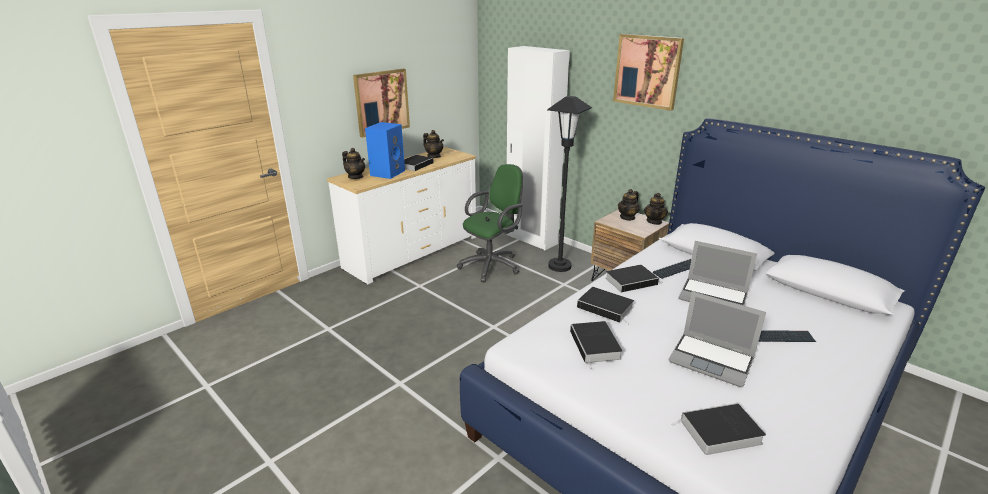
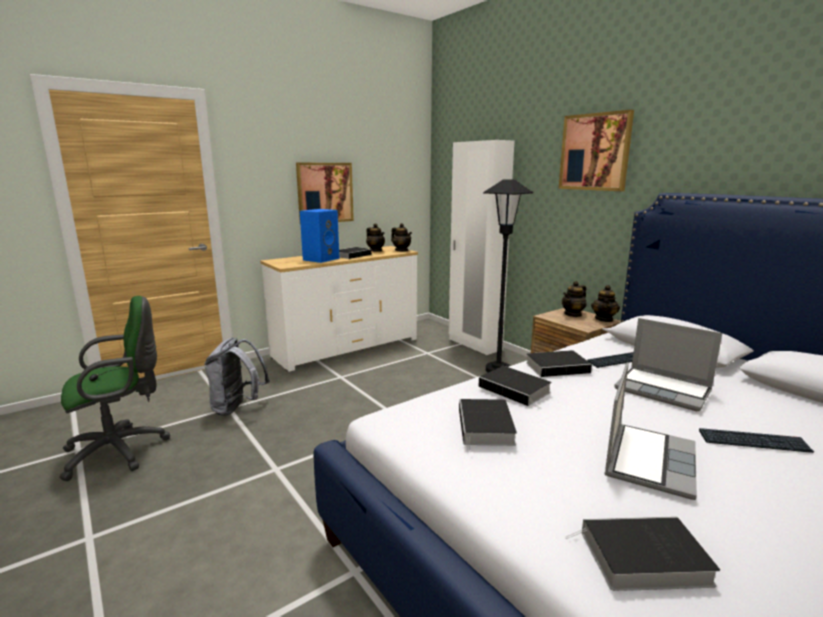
camera: 10 degrees right, 10 degrees down
(337, 328) = (238, 408): none -> grey backpack
(355, 177) = (288, 260): teapot -> teapot (401, 250)
(493, 265) = (425, 364): green office chair -> green office chair (121, 450)
(712, 360) = (648, 460): laptop -> laptop turned 105 degrees counterclockwise

